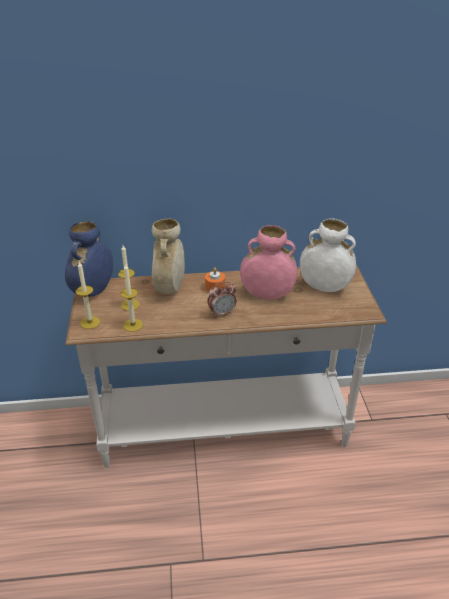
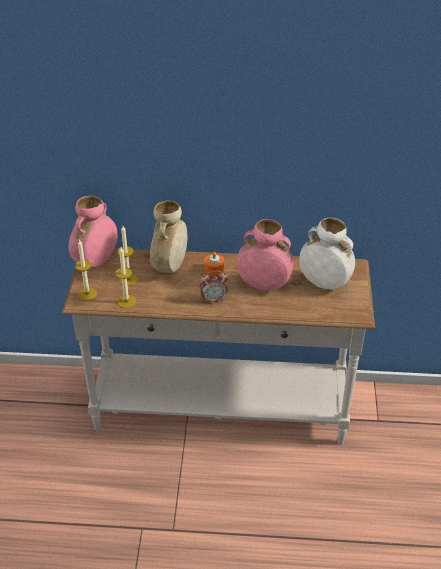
camera: 10 degrees right, 5 degrees up
(93, 291) = (96, 261): blue vase -> pink vase

